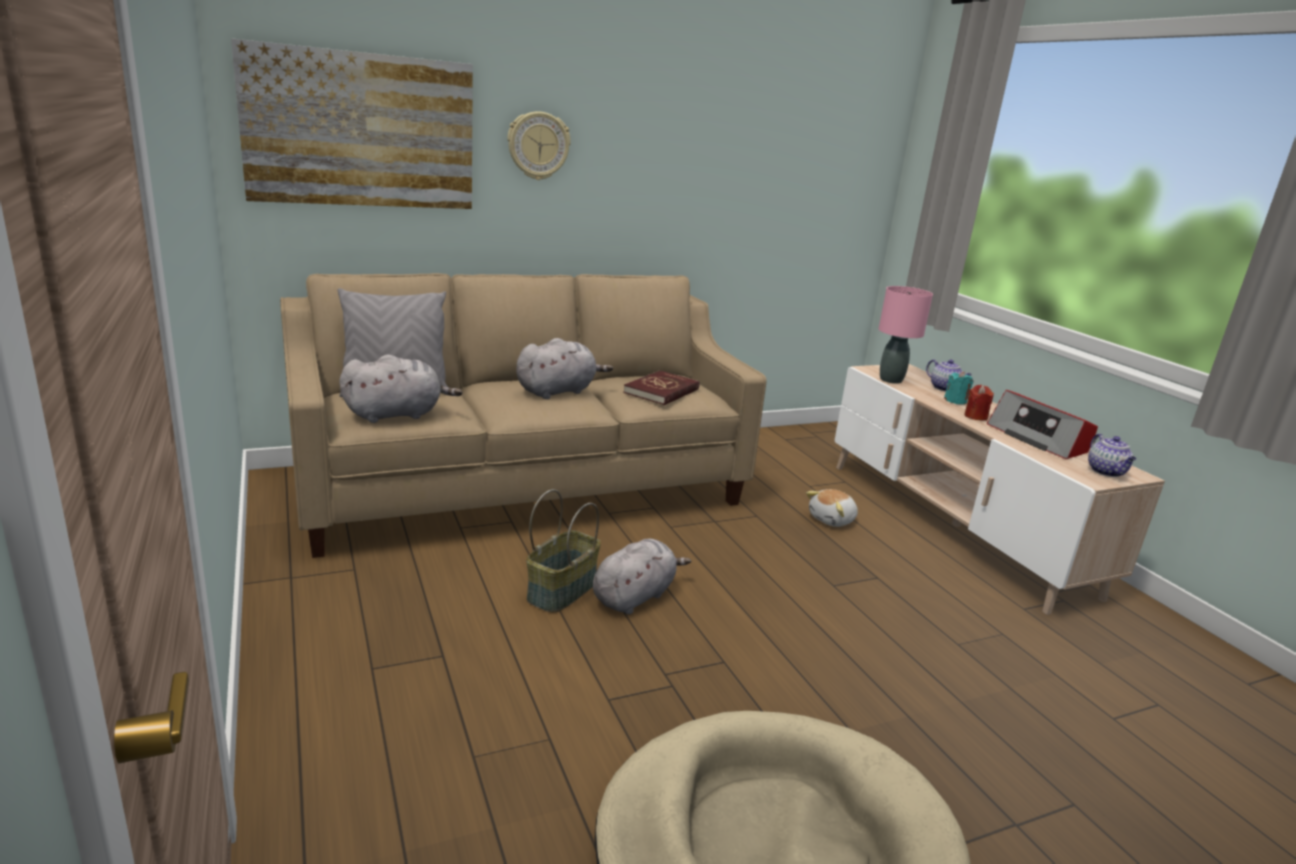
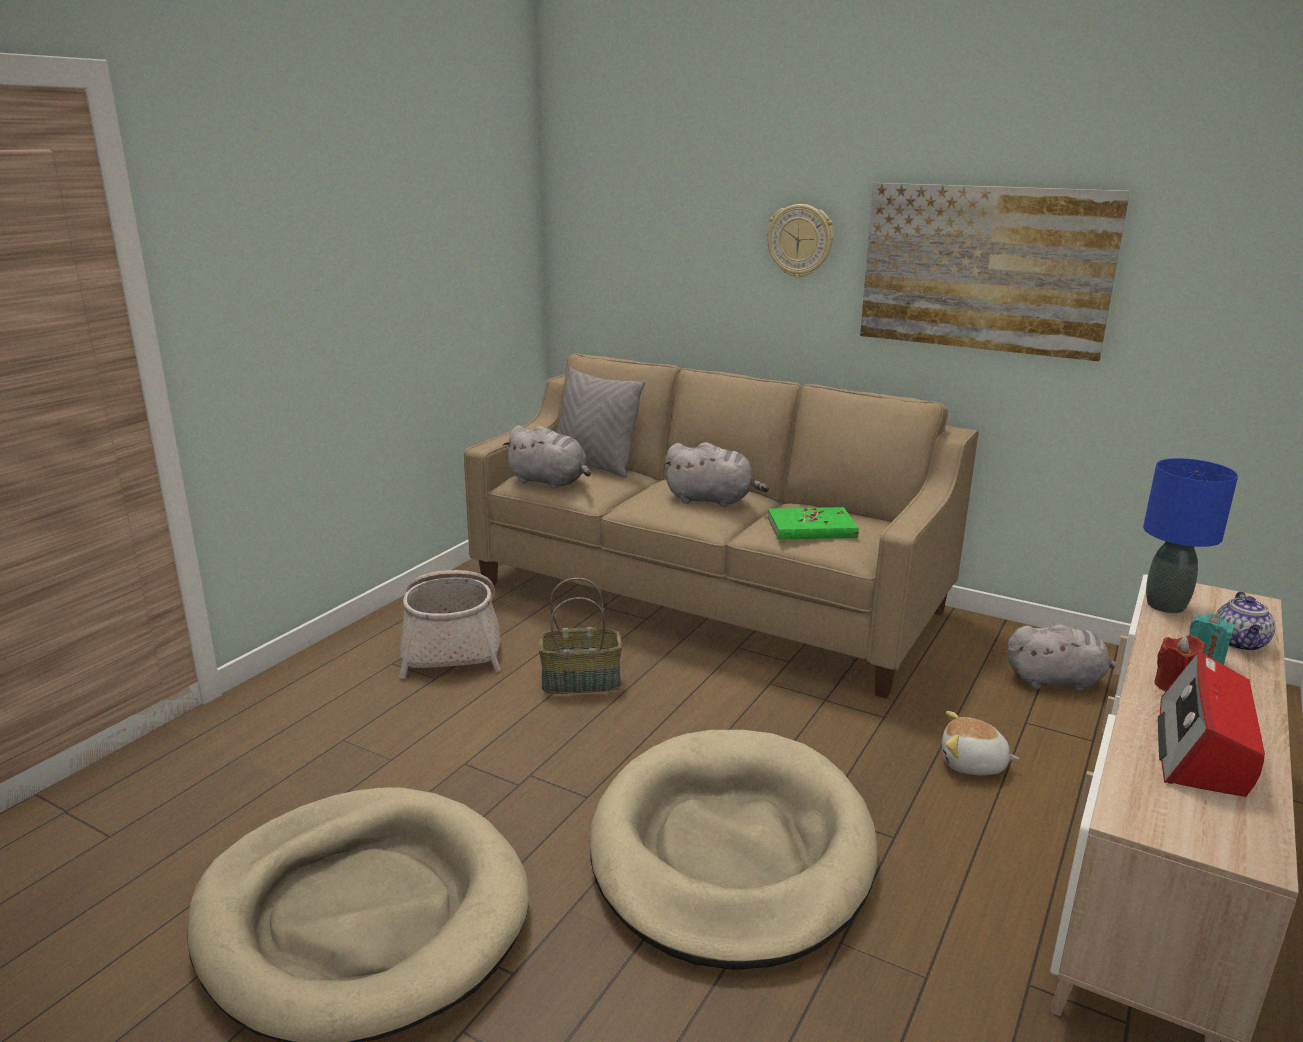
camera: 55 degrees right, 0 degrees up
(361, 130) = (641, 228): picture -> picture (984, 269)
(394, 619) = (453, 643): none -> basket
(635, 596) = (623, 715): grey plush toy -> grey plush toy (1057, 681)
(662, 391) = (811, 528): red book -> green book
(843, 636) = (731, 851): none -> beige dog bed
(891, 380) = (1166, 605): pink table lamp -> blue table lamp
(1107, 472) = (1196, 827): teapot -> none

